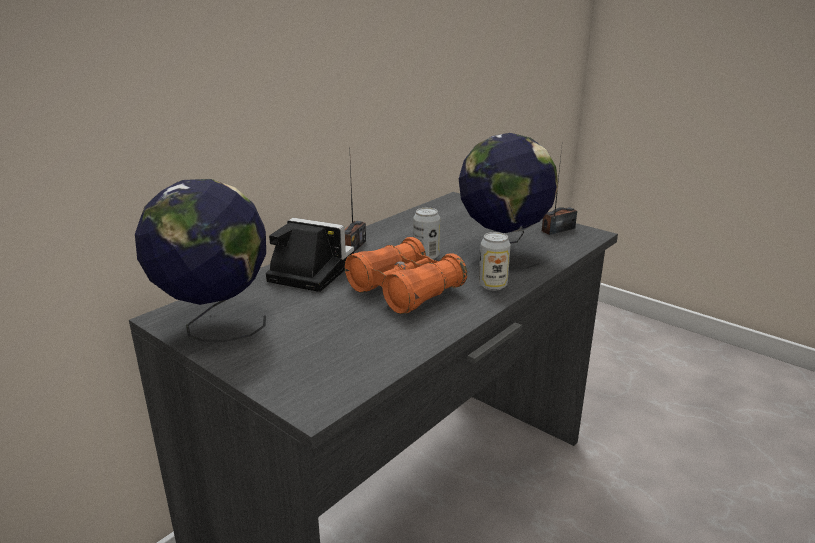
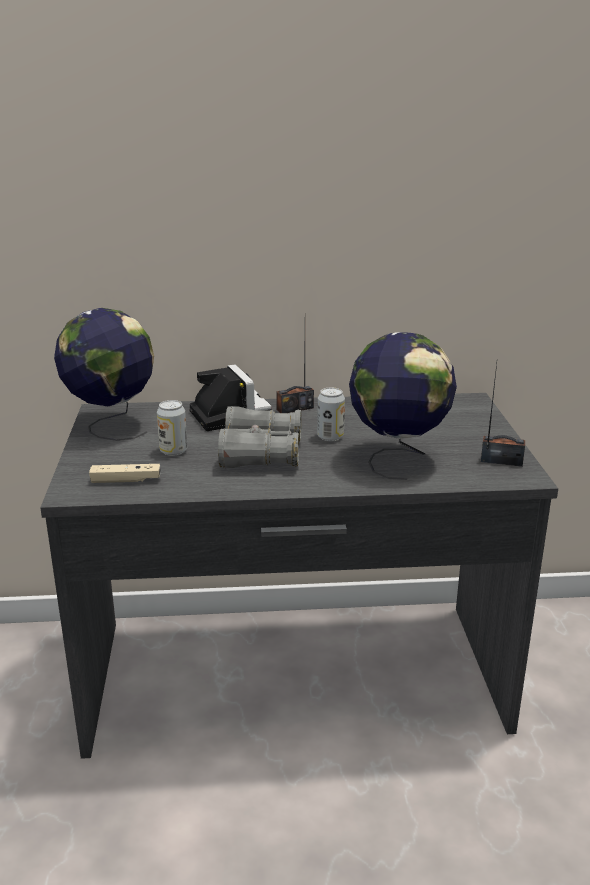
camera: 45 degrees right, 0 degrees up
(342, 365) = (126, 480): none -> beige game controller
(405, 290) = (261, 454): orange binoculars -> grey binoculars
(492, 285) = (329, 478): can -> can (173, 451)

